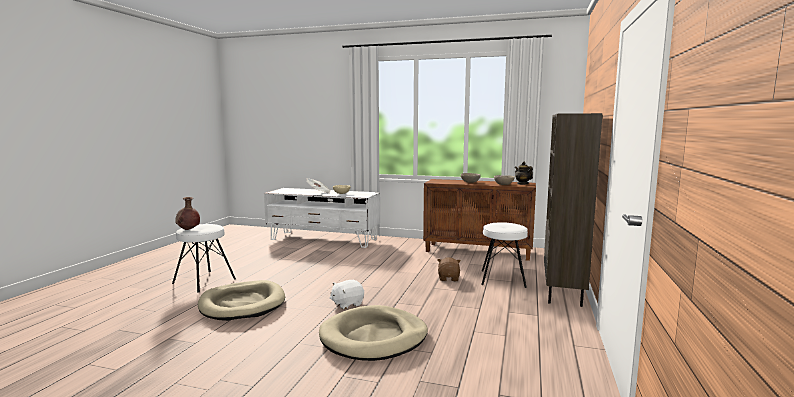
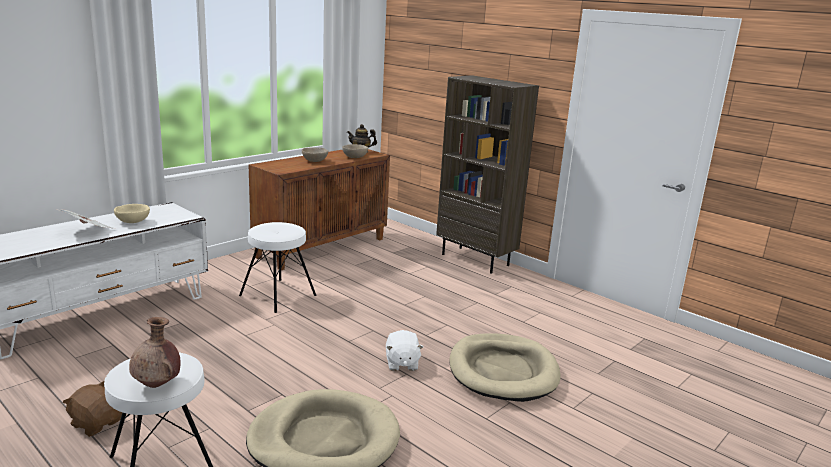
camera: 65 degrees left, 10 degrees up
(449, 278) = (386, 289): brown plush toy -> brown plush toy (97, 423)
(503, 279) = (417, 267): white stool -> white stool (278, 295)

